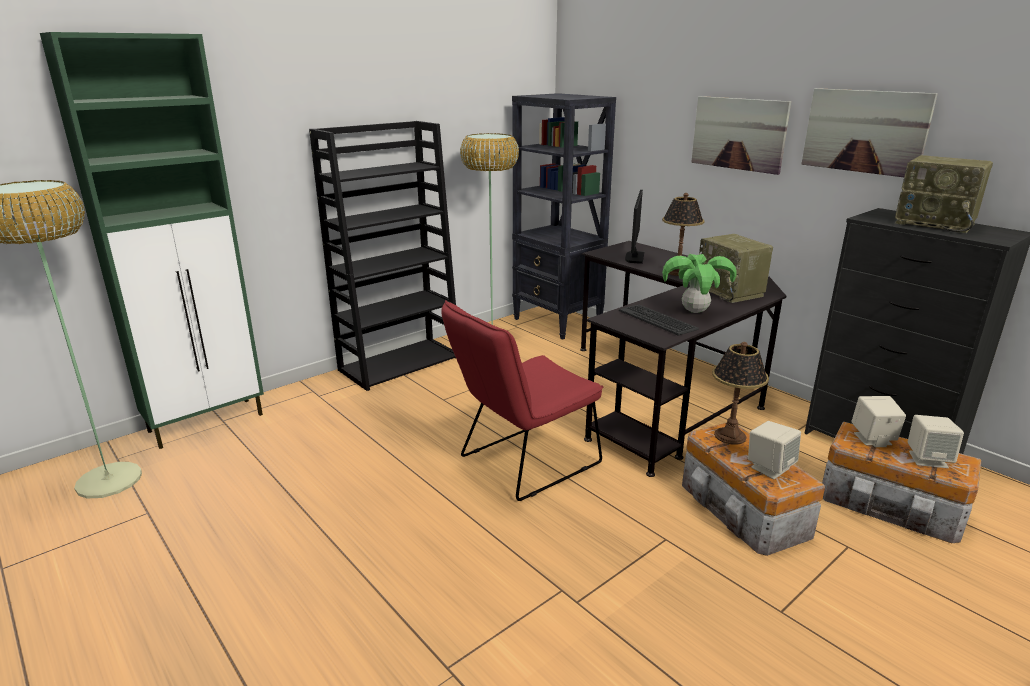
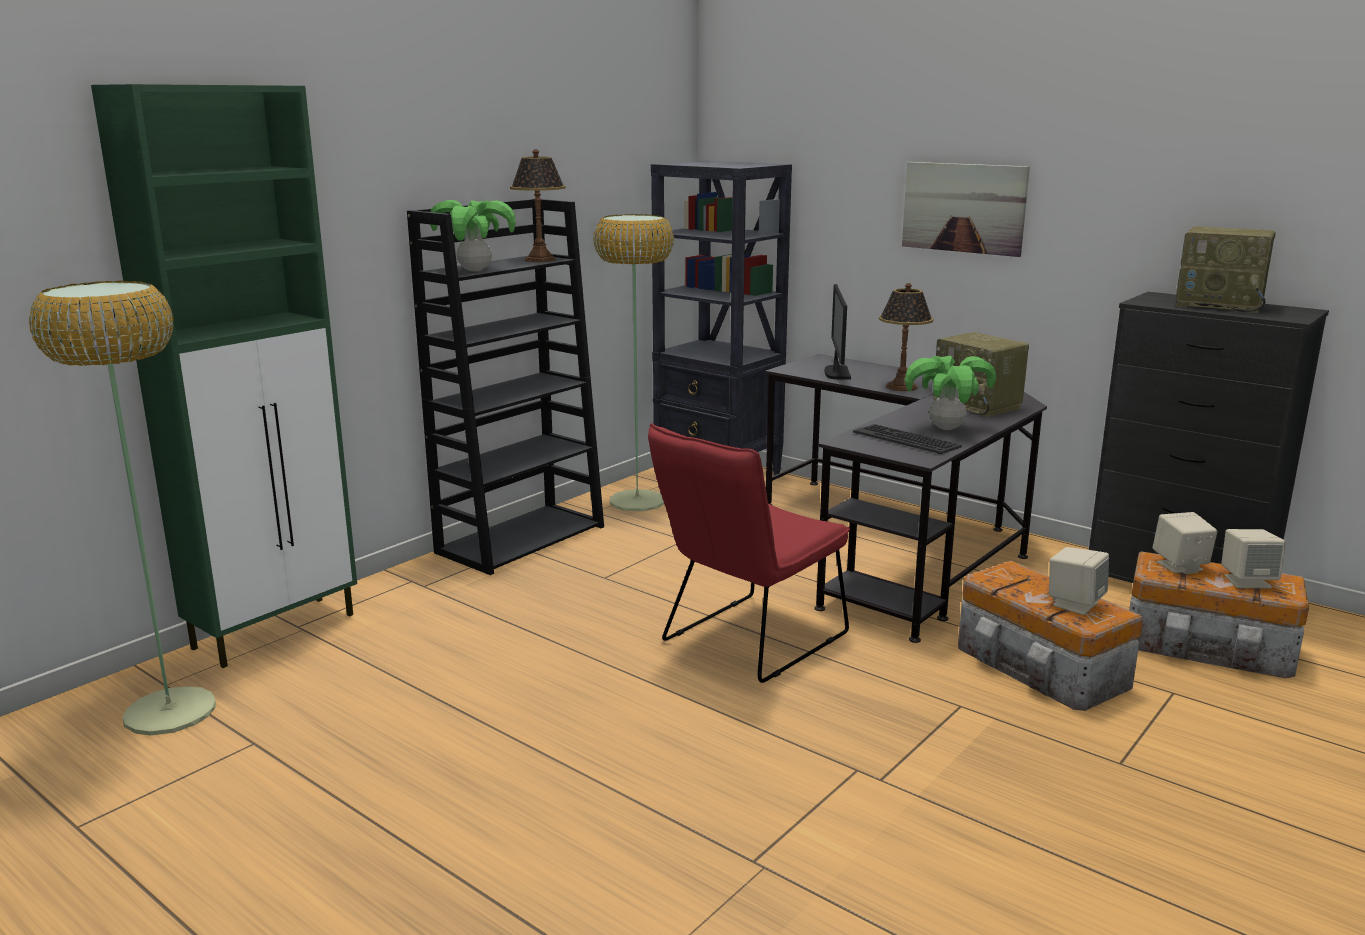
camera: 10 degrees left, 5 degrees down
(358, 174) = (474, 270): none -> potted plant
(730, 436) = (1016, 576): table lamp -> table lamp (540, 259)
(864, 131) = (1123, 200): picture -> none

